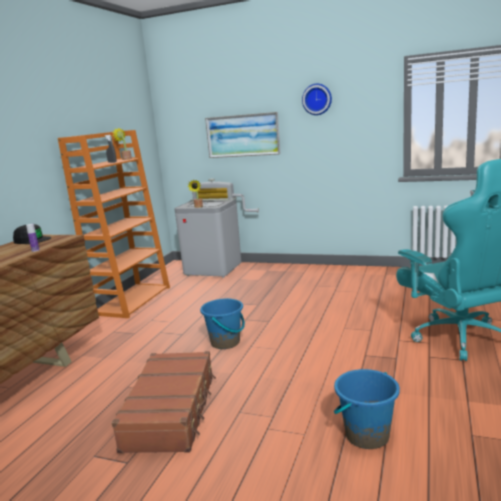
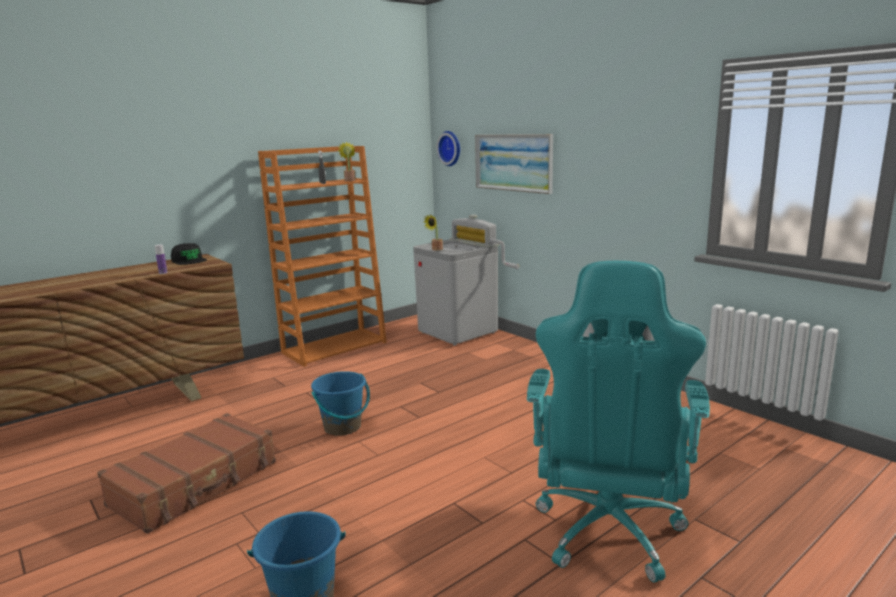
camera: 30 degrees right, 0 degrees up
(317, 99) = (600, 120): wall clock -> wall clock (451, 148)

